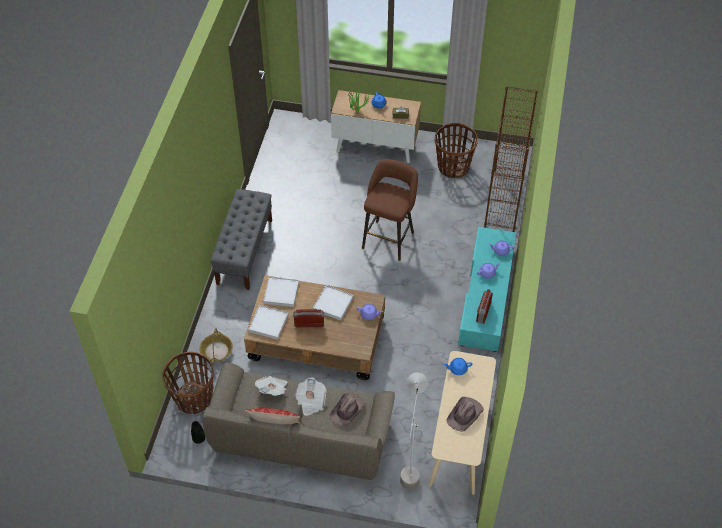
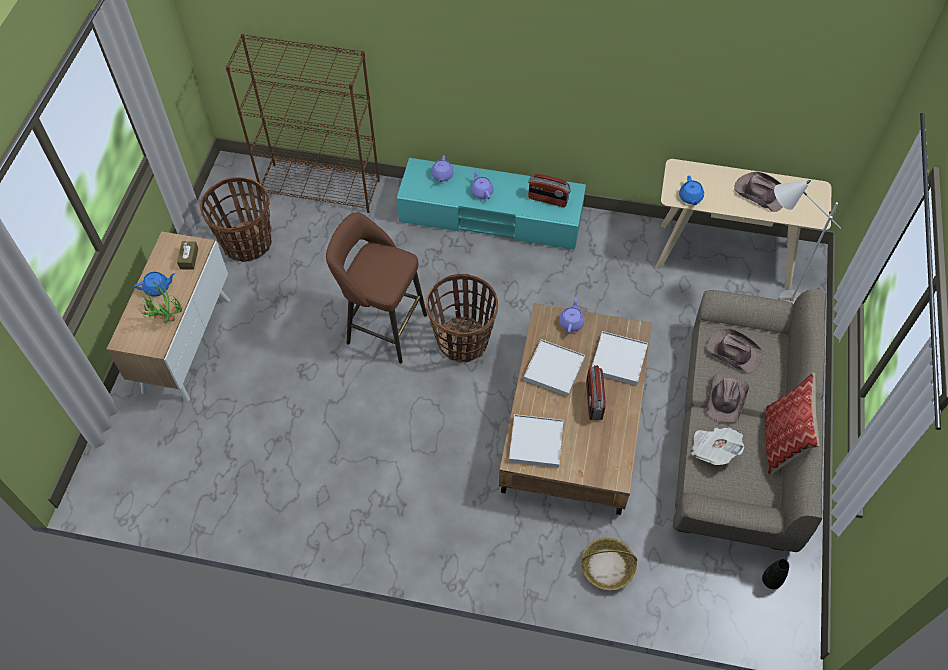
camera: 90 degrees left, 5 degrees up
(194, 399) = (700, 595): basket -> basket (463, 341)
(244, 251) = (399, 537): grey bench -> none
(268, 323) = (596, 458): white tray -> white tray (618, 359)
(311, 401) = (726, 398): newspaper -> brown hat

